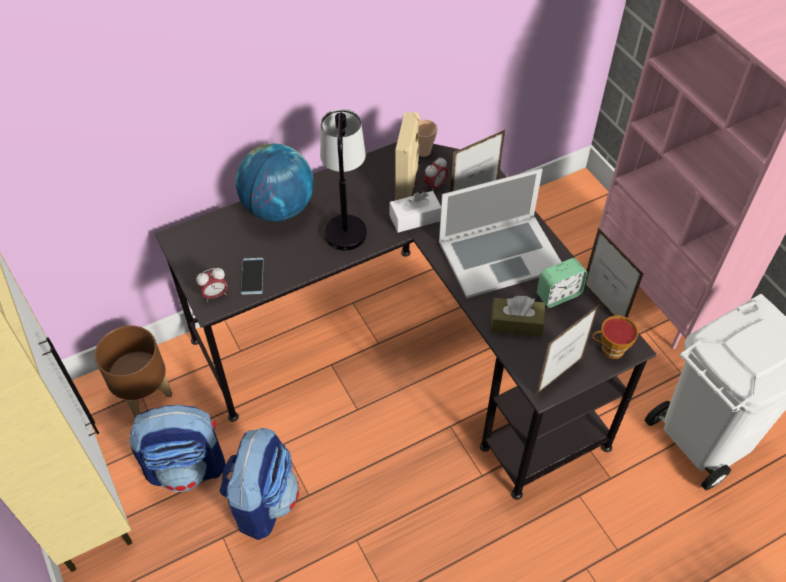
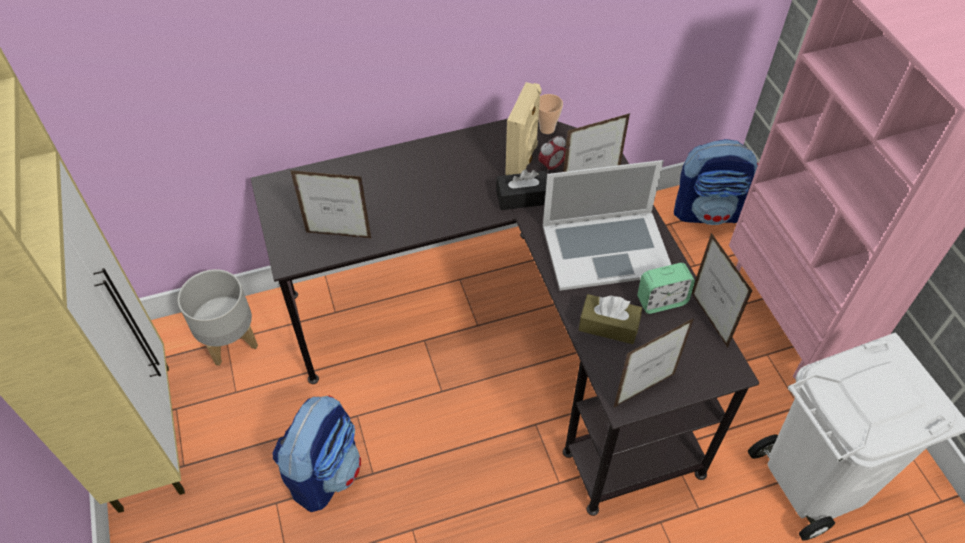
camera: 10 degrees right, 0 degrees up
(143, 392) = (229, 340): brown planter -> grey planter
(187, 467) = (256, 423): backpack -> backpack (707, 212)
(215, 295) = (296, 249): alarm clock -> none
(252, 276) = (338, 235): phone -> picture frame
(278, 208) = (382, 169): globe -> none
(344, 218) = (448, 188): table lamp -> none
(415, 218) = (522, 197): white tissue box -> black tissue box
(609, 349) = (707, 369): cup -> none

